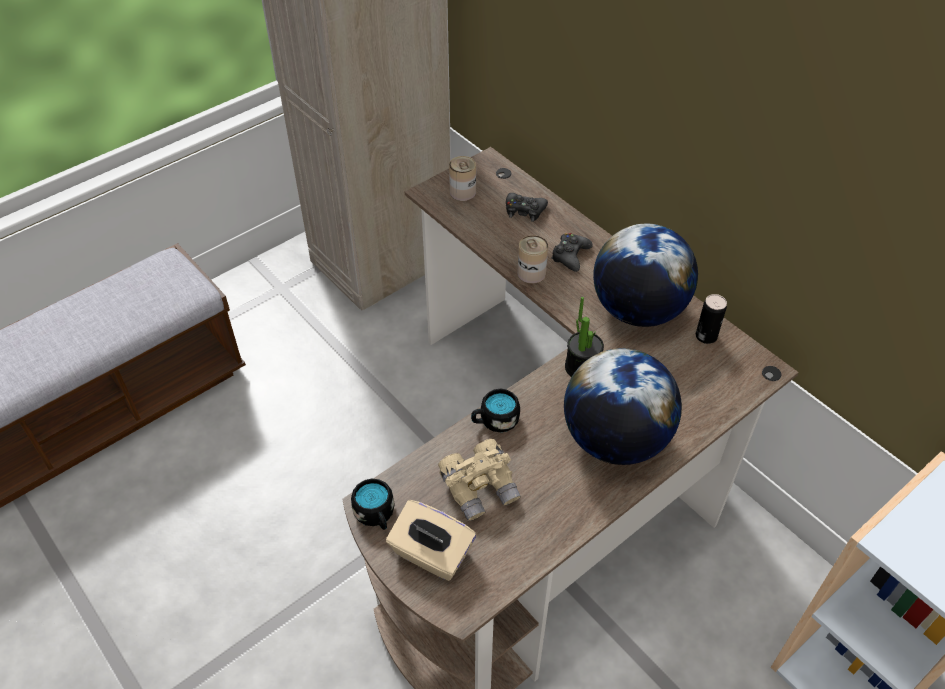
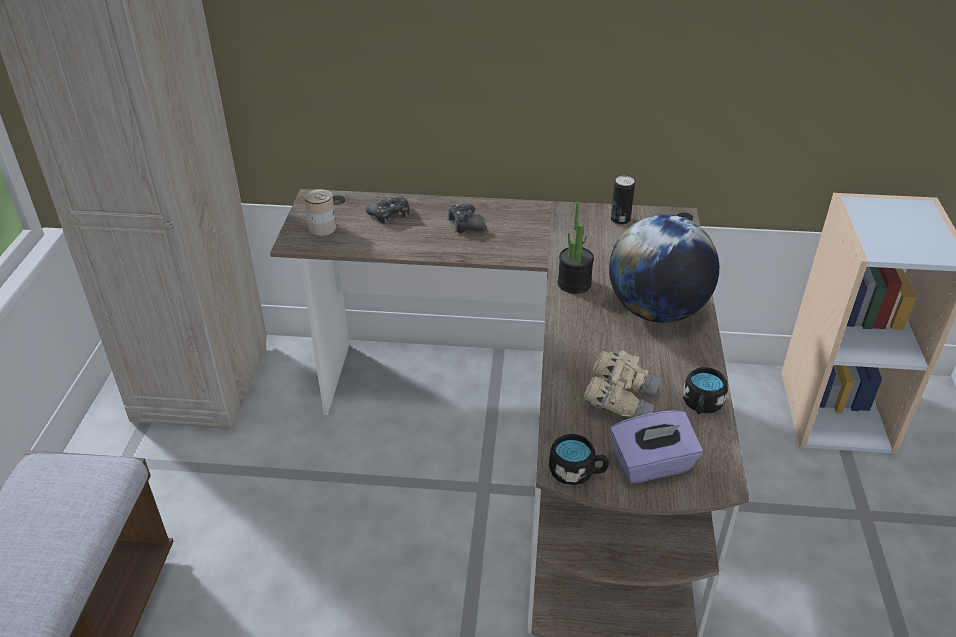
camera: 45 degrees left, 10 degrees down
(431, 554) = (652, 465): beige tissue box -> purple tissue box
(494, 421) = (566, 353): black mug -> black mug (701, 405)
(531, 273) = (454, 249): can -> none
(638, 310) = (558, 230): globe -> none

